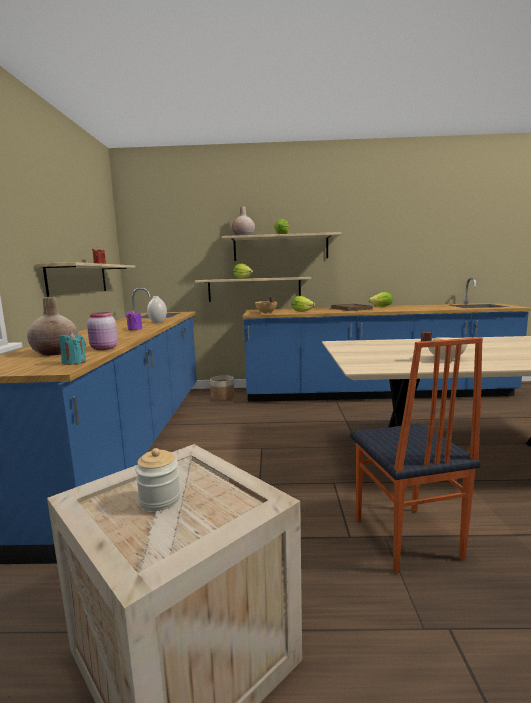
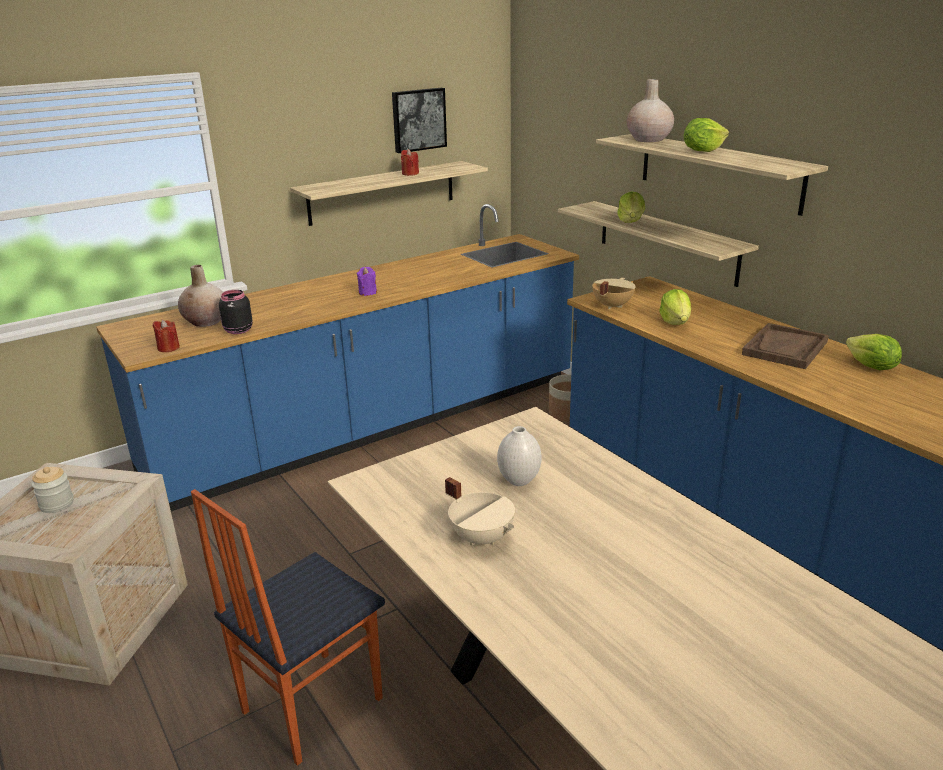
camera: 55 degrees right, 15 degrees up
(74, 362) = (168, 348): turquoise candle -> red candle
(88, 233) = (418, 119): none -> picture
(104, 348) = (237, 331): pink jar -> black jar
(158, 322) = (436, 280): white vase -> white vase (519, 481)

